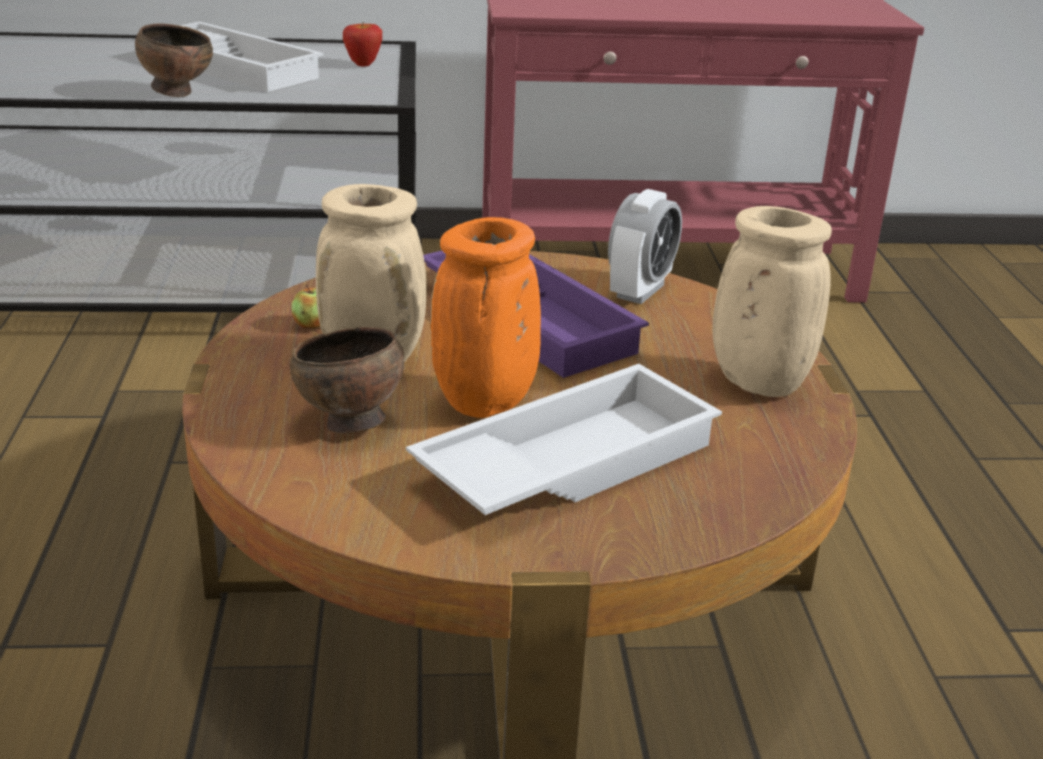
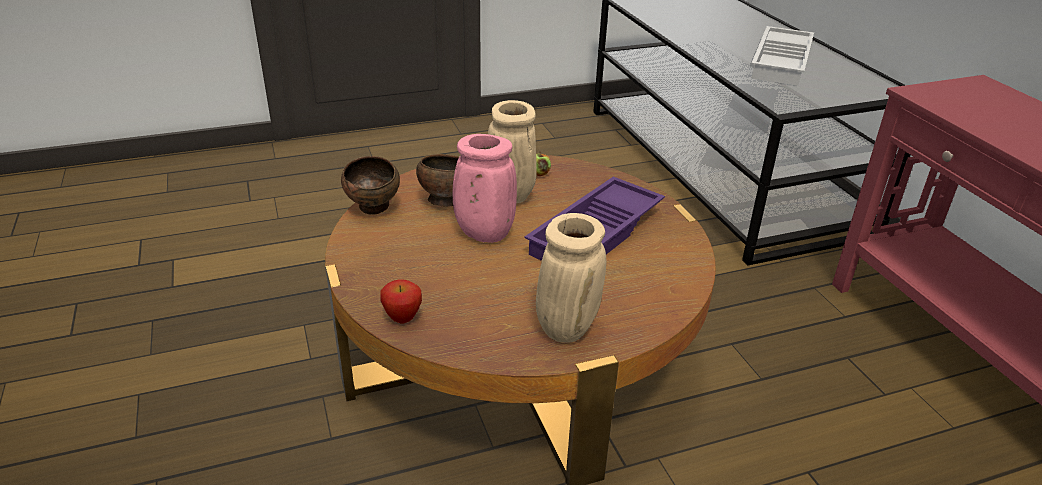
camera: 75 degrees right, 5 degrees up
(178, 93) = (716, 60): brown bowl -> brown bowl (374, 209)
(363, 65) = (847, 92): apple -> apple (402, 319)
(484, 405) = (483, 234): orange vase -> pink vase
(566, 461) = (437, 266): white tray -> none
(640, 291) = (670, 269): alarm clock -> none

